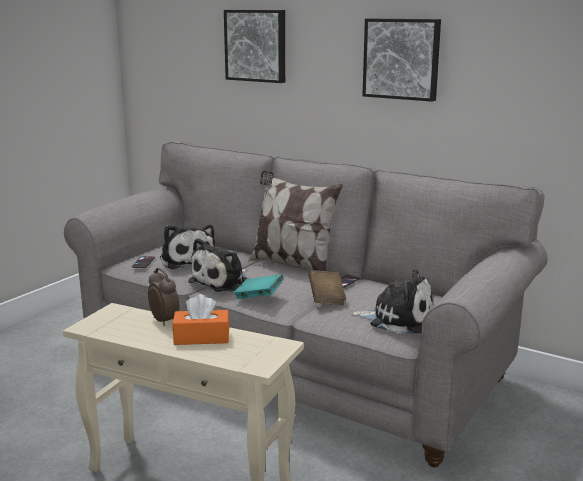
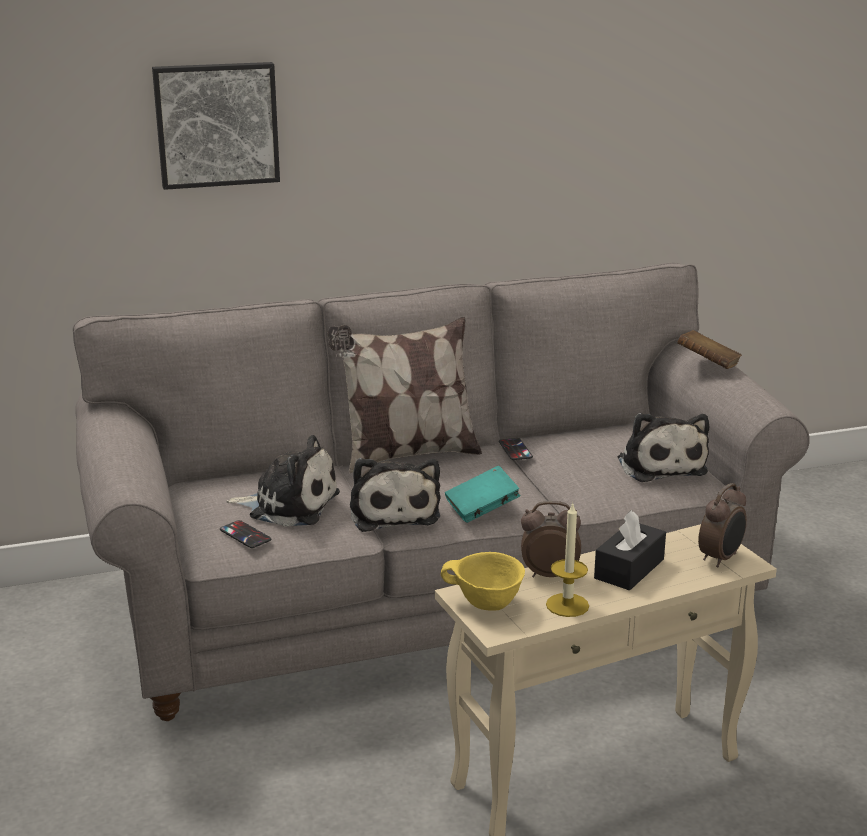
camera: 50 degrees left, 5 degrees up
(109, 317) = (486, 604): none -> yellow bowl
(134, 335) = (567, 605): none -> candle
(201, 337) = (629, 569): orange tissue box -> black tissue box
(255, 358) = (721, 558): none -> alarm clock
(326, 298) = (556, 475): brown book -> brown book (708, 364)
(397, 319) = (660, 465): plush toy -> plush toy turned 105 degrees clockwise
(402, 59) = (473, 122): picture -> none

